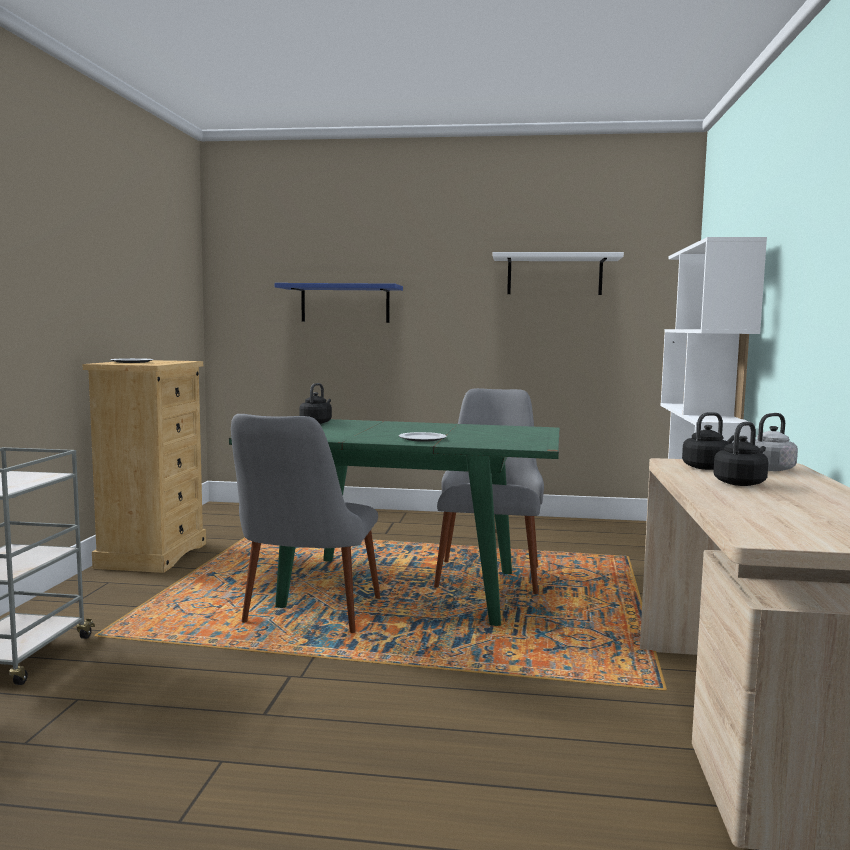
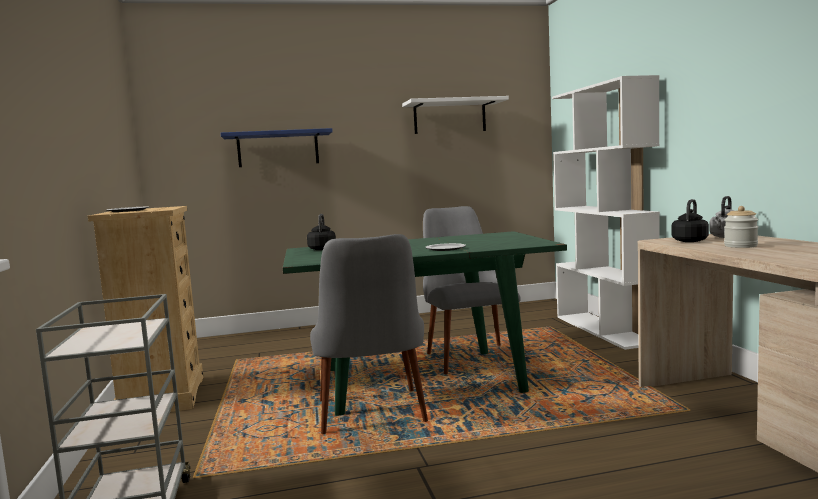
camera: 20 degrees left, 0 degrees up
(741, 483) = (740, 246): black kettle -> jar

